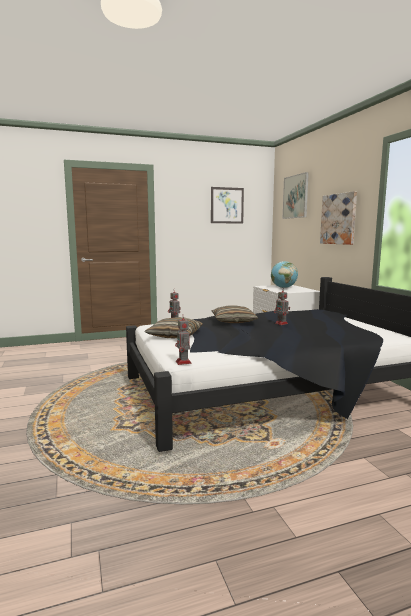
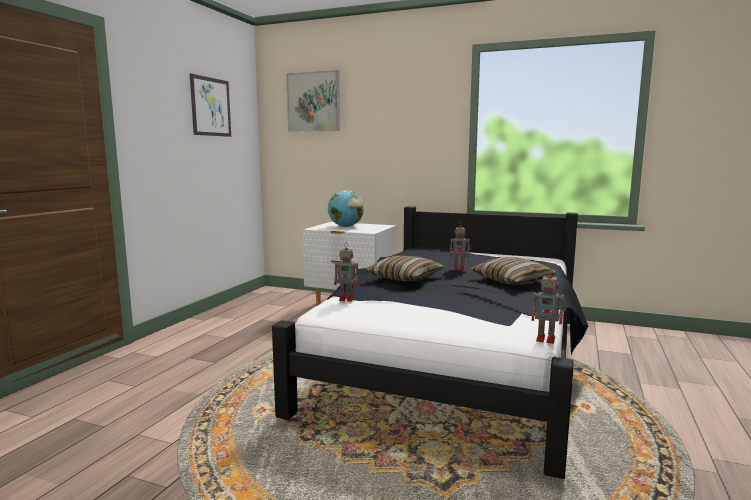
camera: 50 degrees left, 0 degrees up
(175, 335) = (410, 314): pillow -> pillow (512, 281)
(338, 219) = (404, 134): picture -> none

